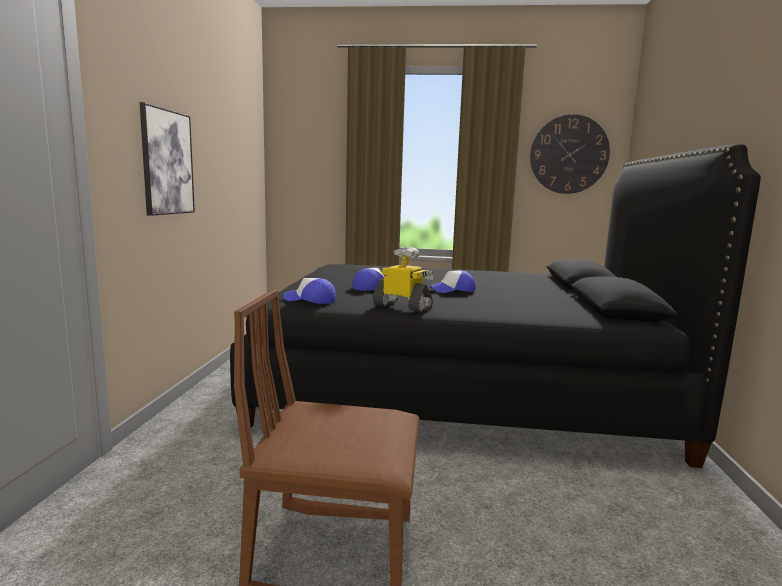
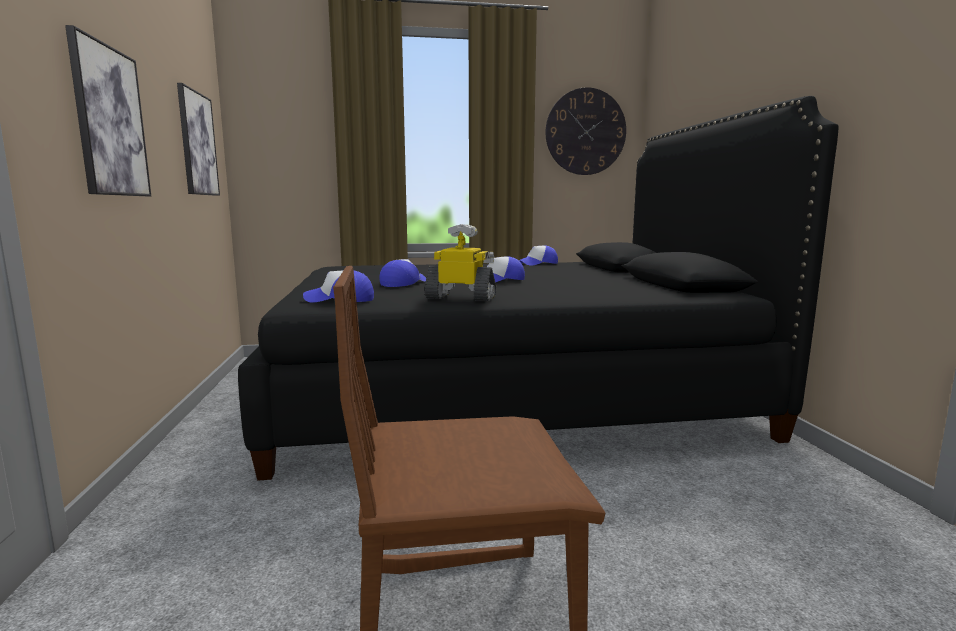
camera: 15 degrees left, 0 degrees up
(239, 167) = (197, 144): none -> picture
(508, 274) = (538, 264): none -> cap

